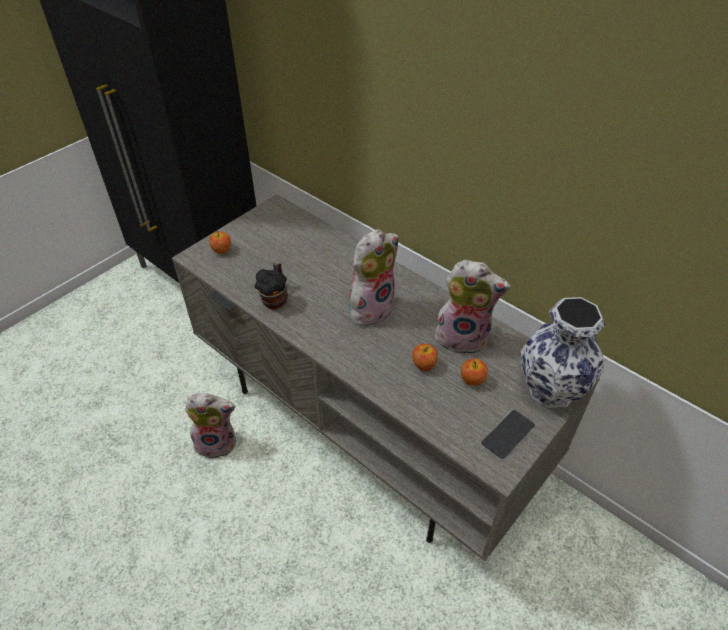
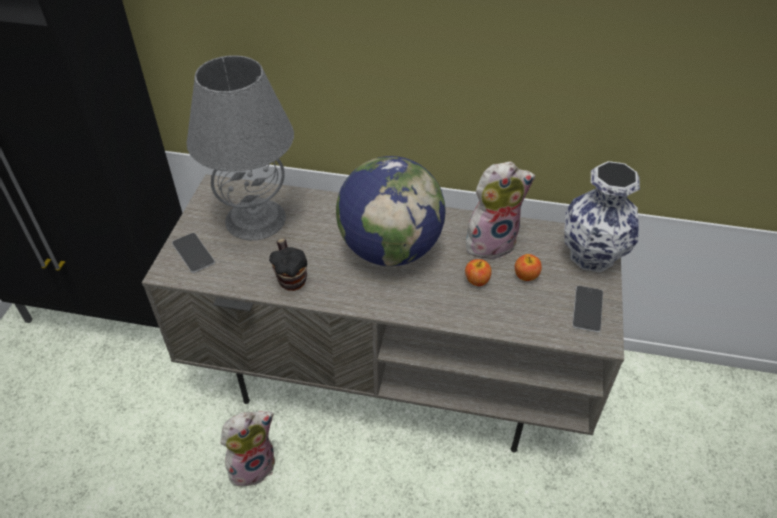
camera: 30 degrees left, 0 degrees up
(222, 250) = (193, 253): apple -> phone
(286, 241) = (256, 218): none -> grey table lamp
(370, 307) = (390, 249): plush toy -> globe

